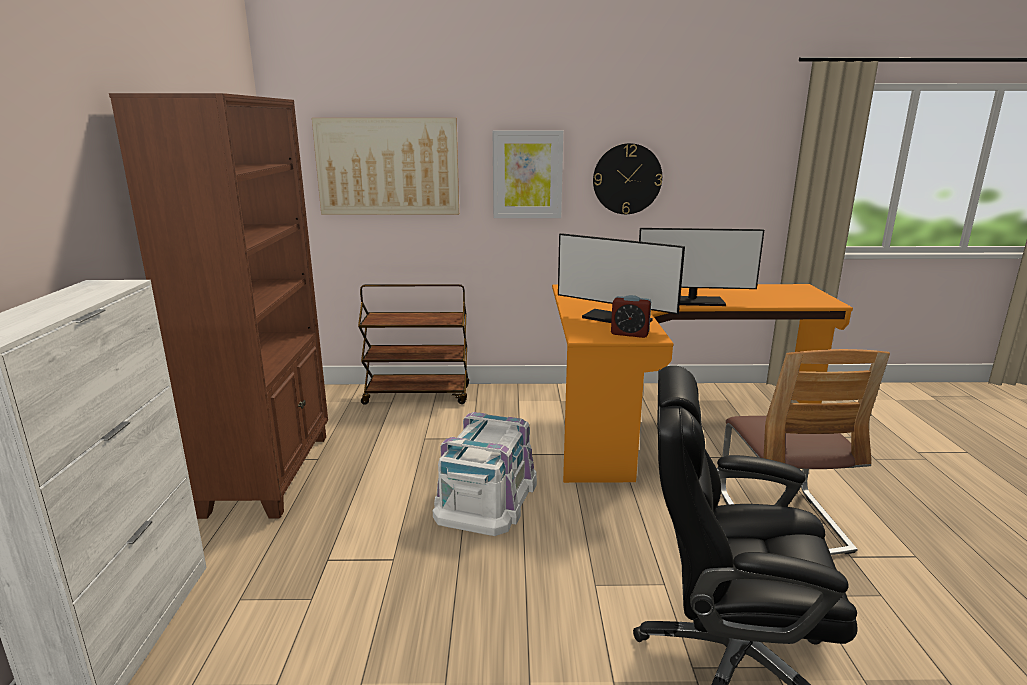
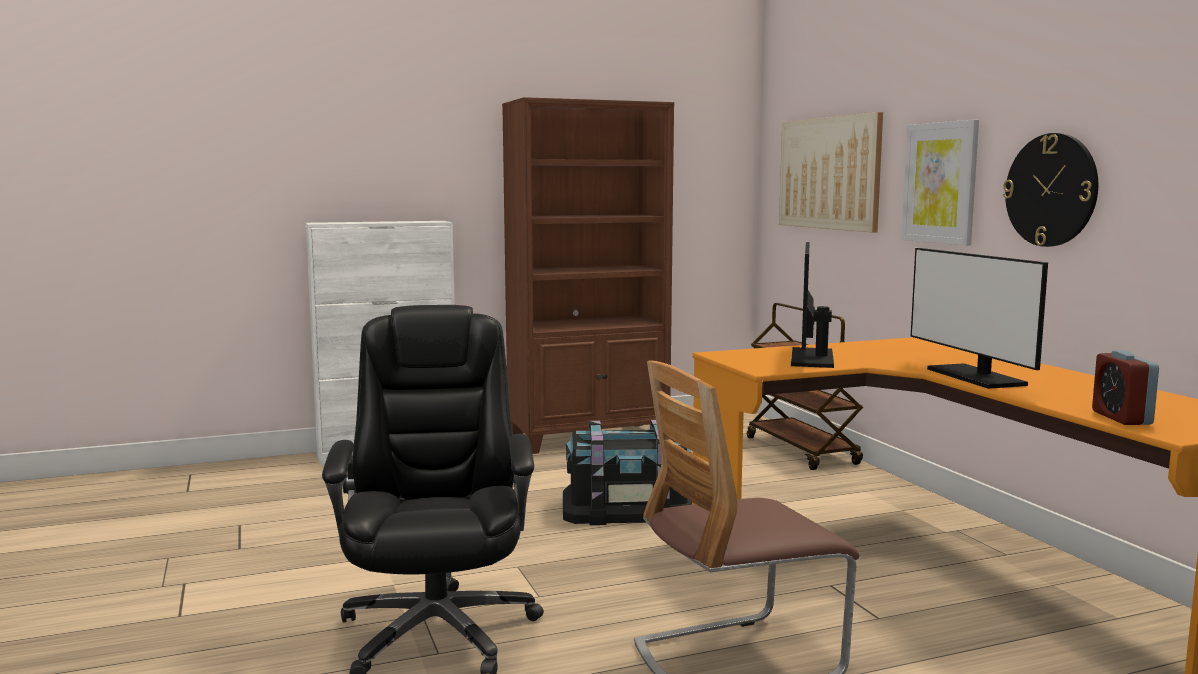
camera: 70 degrees right, 10 degrees down
(486, 496) = (627, 507): white storage box -> black storage box
(629, 334) = (759, 364): alarm clock -> alarm clock (1121, 418)

